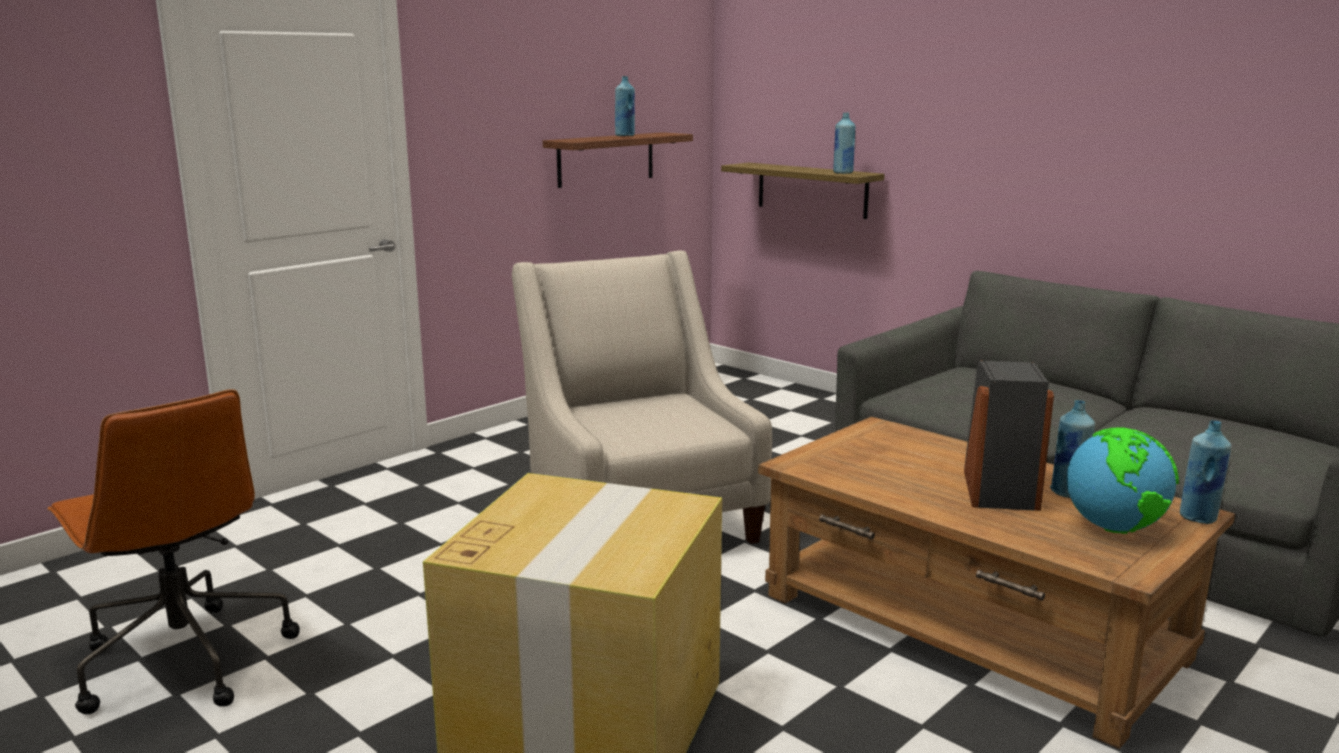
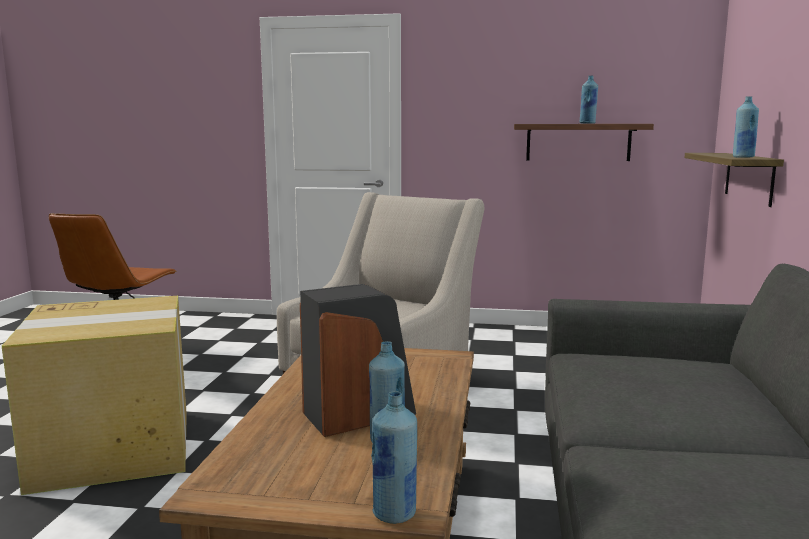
camera: 55 degrees right, 5 degrees down
(1114, 528) = (313, 473): globe -> none

